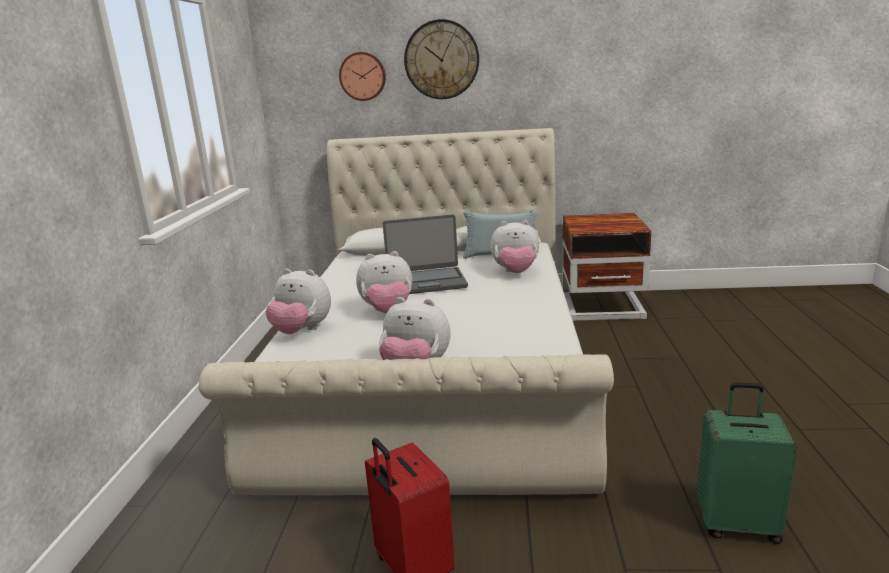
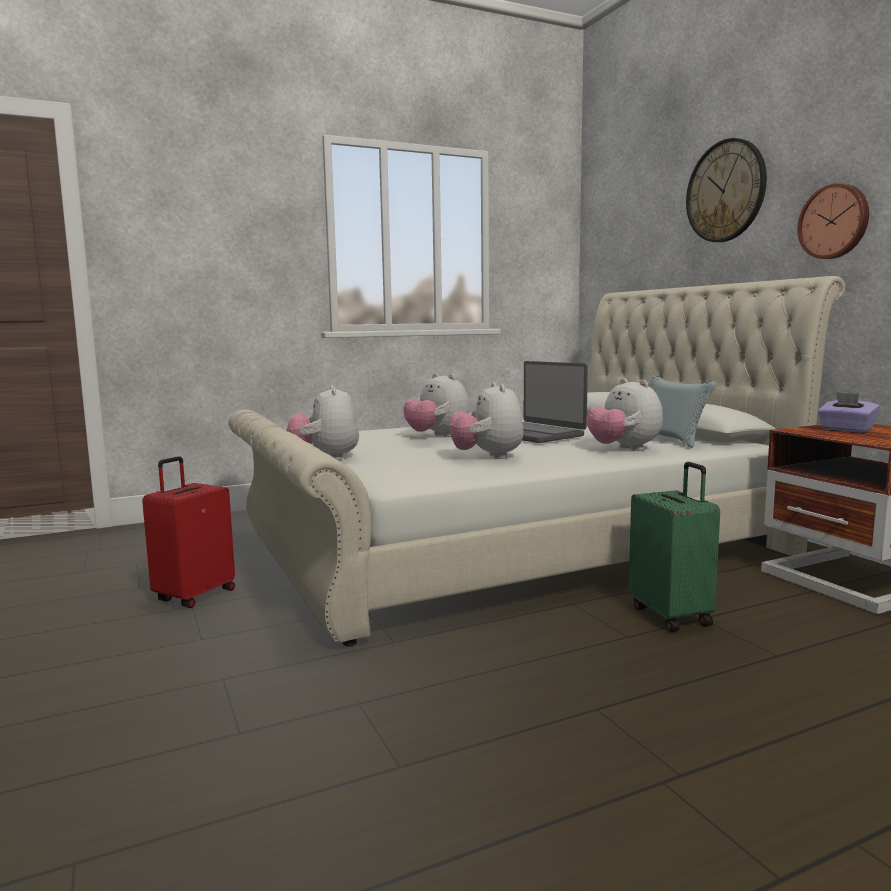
camera: 60 degrees right, 10 degrees down
(302, 331) = (372, 431): plush toy -> plush toy (487, 457)
(363, 76) = (652, 221): wall clock -> wall clock (834, 222)
(591, 223) = (846, 430): none -> purple tissue box
(737, 523) = (337, 738): green suitcase -> green suitcase (672, 615)

